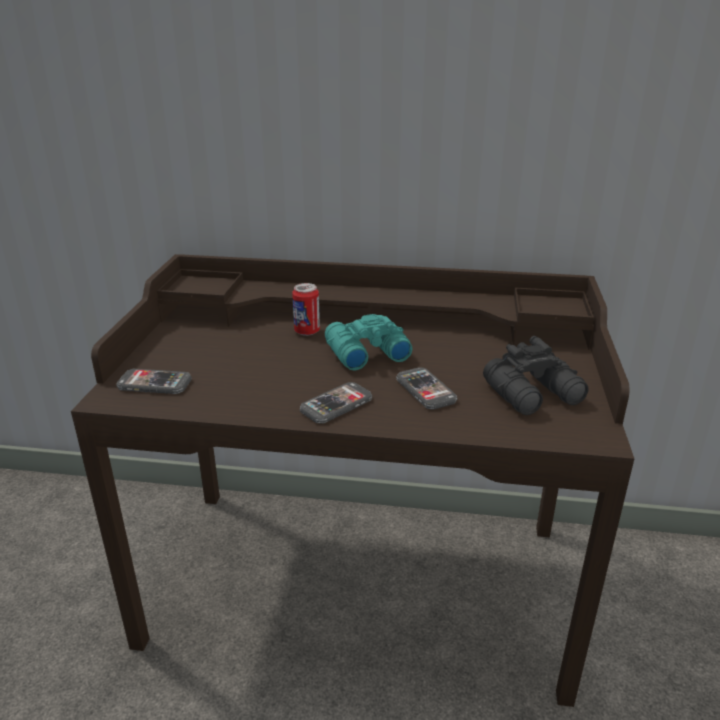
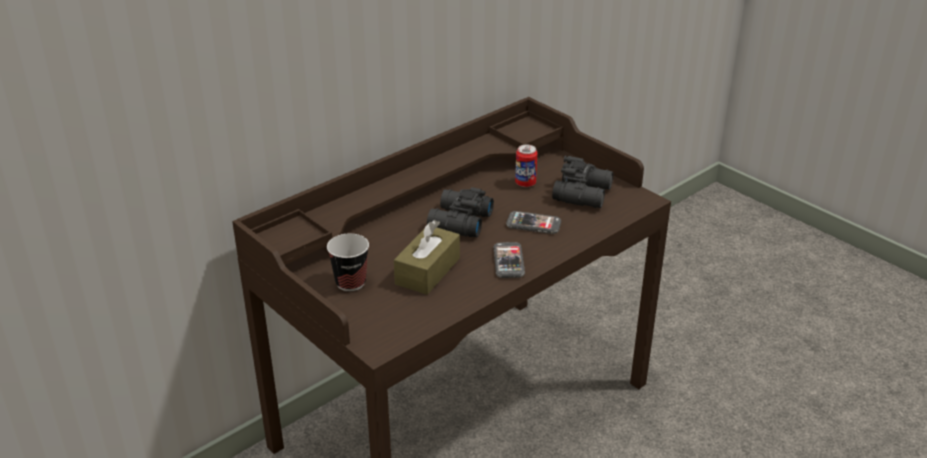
camera: 50 degrees left, 5 degrees up
(154, 384) = (383, 320): phone -> none
(198, 346) = (350, 282): none -> cup
(261, 371) = (427, 271): none -> brown tissue box
(307, 331) = (395, 230): can -> can (525, 183)
(365, 352) = (458, 222): turquoise binoculars -> black binoculars

